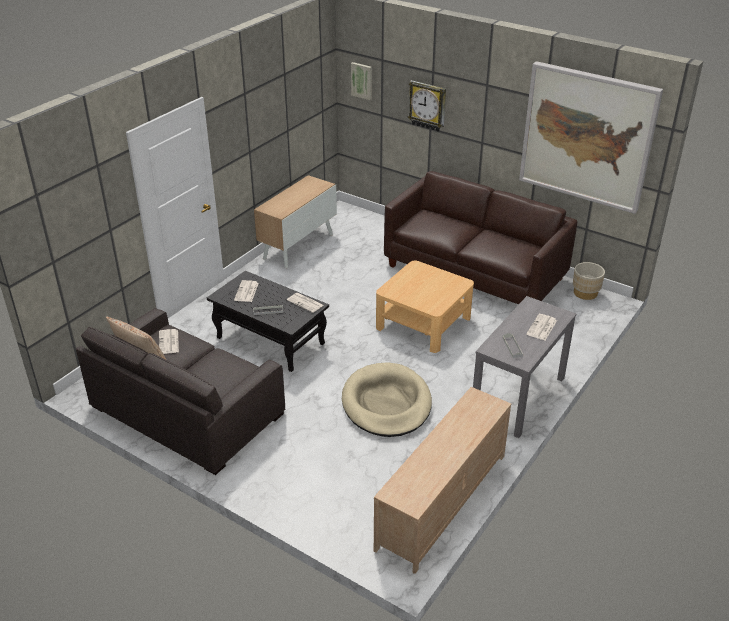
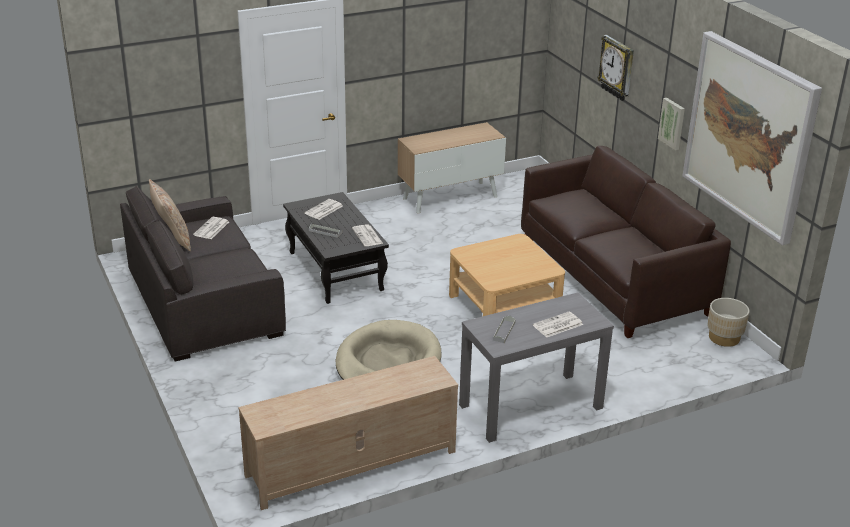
camera: 30 degrees right, 5 degrees down
(362, 80) = (568, 27): picture -> picture (672, 123)

